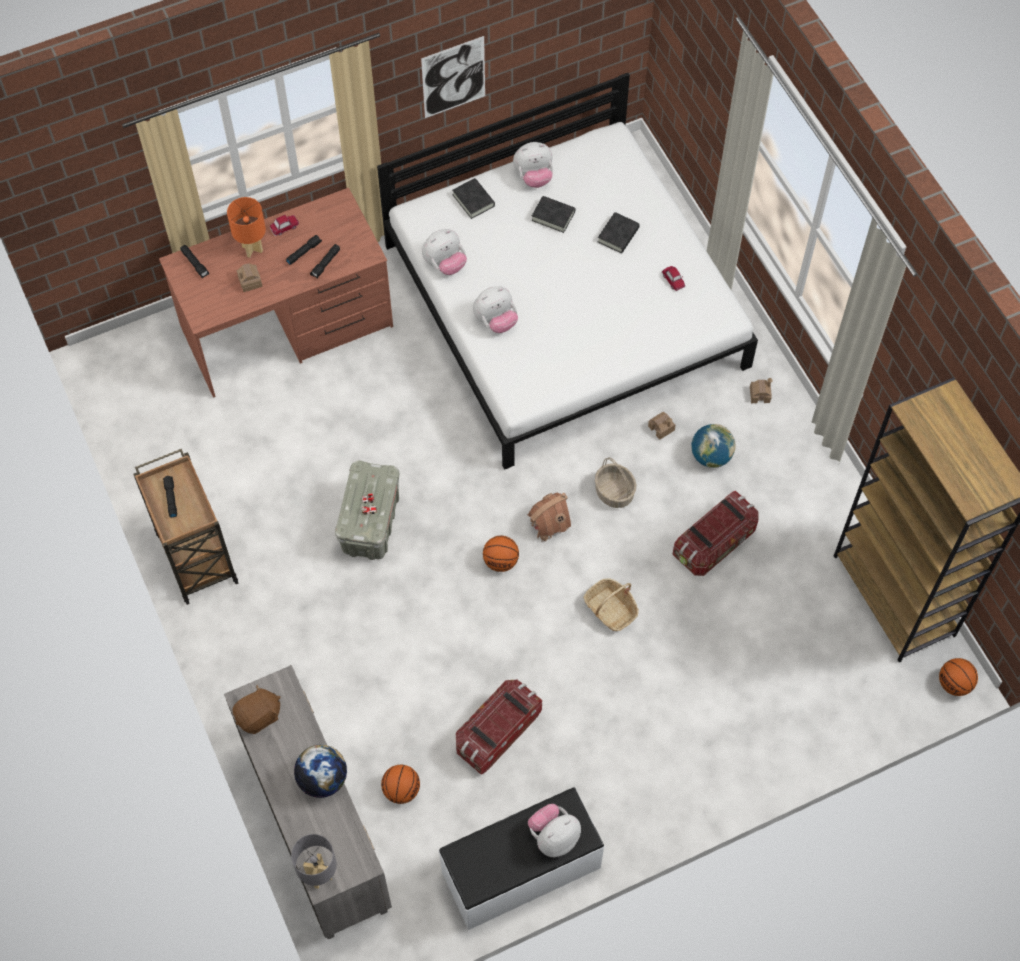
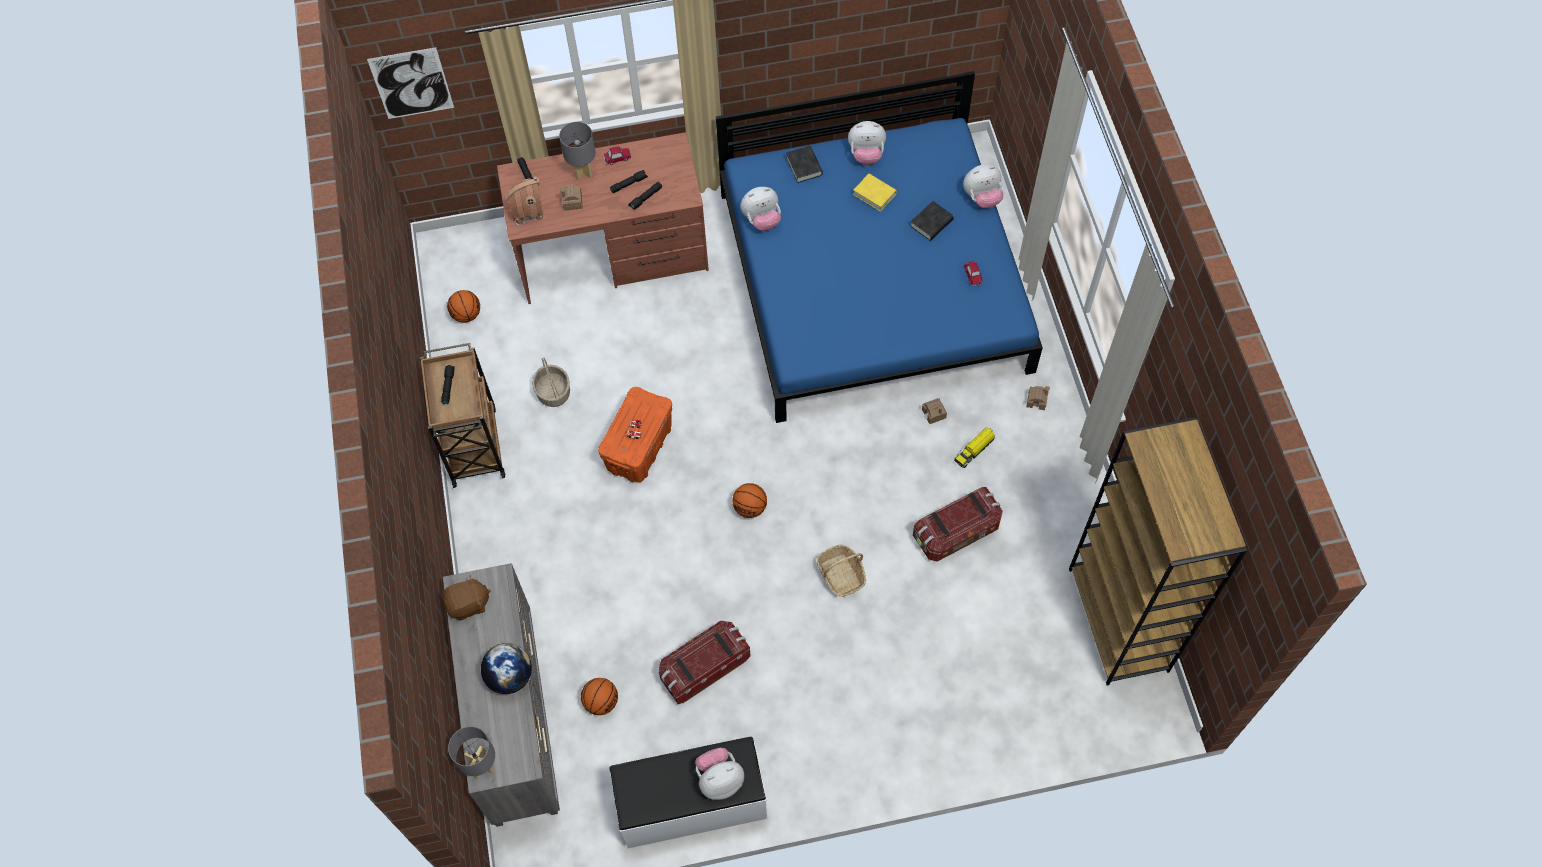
camera: 15 degrees right, 0 degrees up
(253, 249) = (583, 172): orange table lamp -> grey table lamp
(370, 523) = (639, 447): grey storage box -> orange storage box
(453, 77) = (800, 45): picture -> picture (411, 83)
(496, 321) = (795, 282): plush toy -> plush toy (982, 198)
(548, 524) = (803, 482): toy house -> toy house (528, 211)
(553, 216) = (874, 194): black book -> yellow book
(565, 304) = (873, 280): white bed -> blue bed
(615, 492) = (874, 465): basket -> basket (554, 393)
(711, 456) = (974, 449): globe -> toy truck
(954, 684) = (1156, 718): basketball -> basketball (466, 315)

